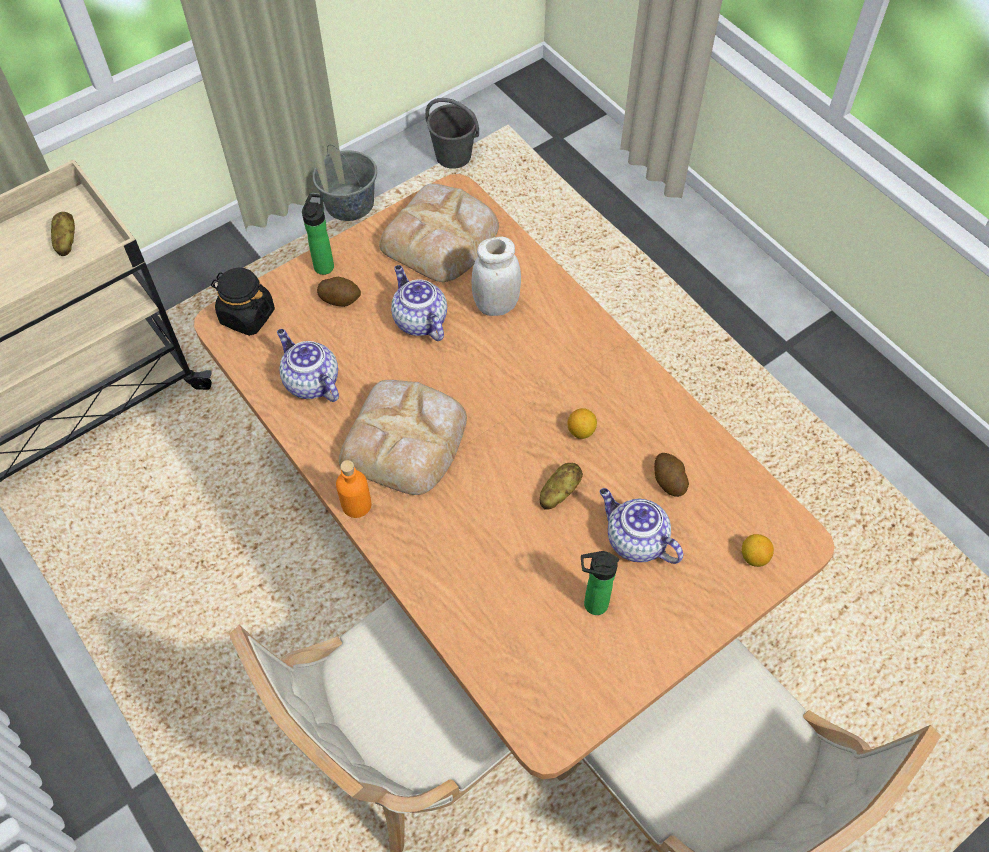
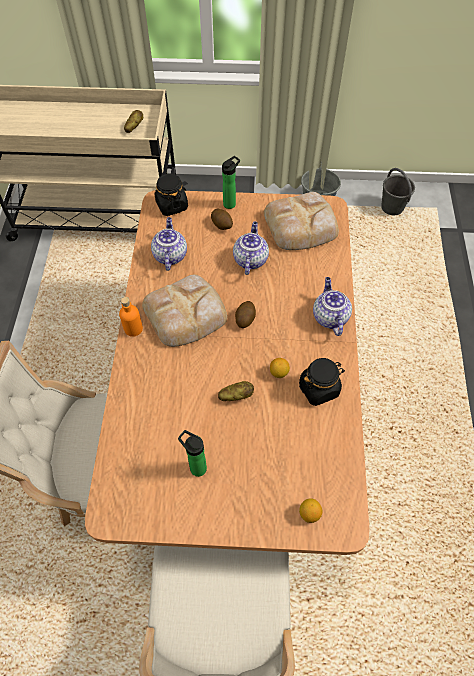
camera: 40 degrees right, 0 degrees up
(496, 305) = (297, 277): white jar -> none
(634, 540) = (251, 451): teapot -> teapot (329, 317)
(641, 417) = (319, 389): none -> black jar
(668, 481) = (301, 434): potato -> potato (245, 319)

